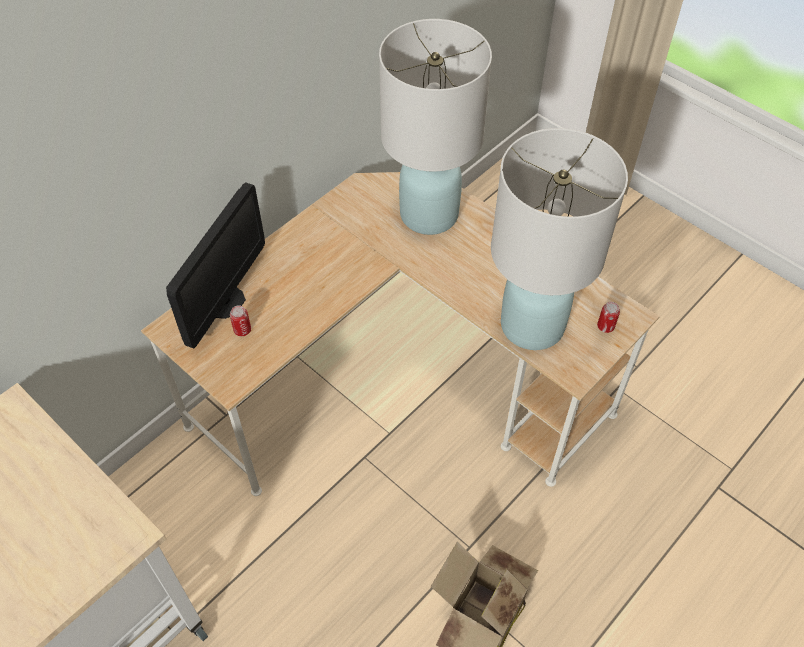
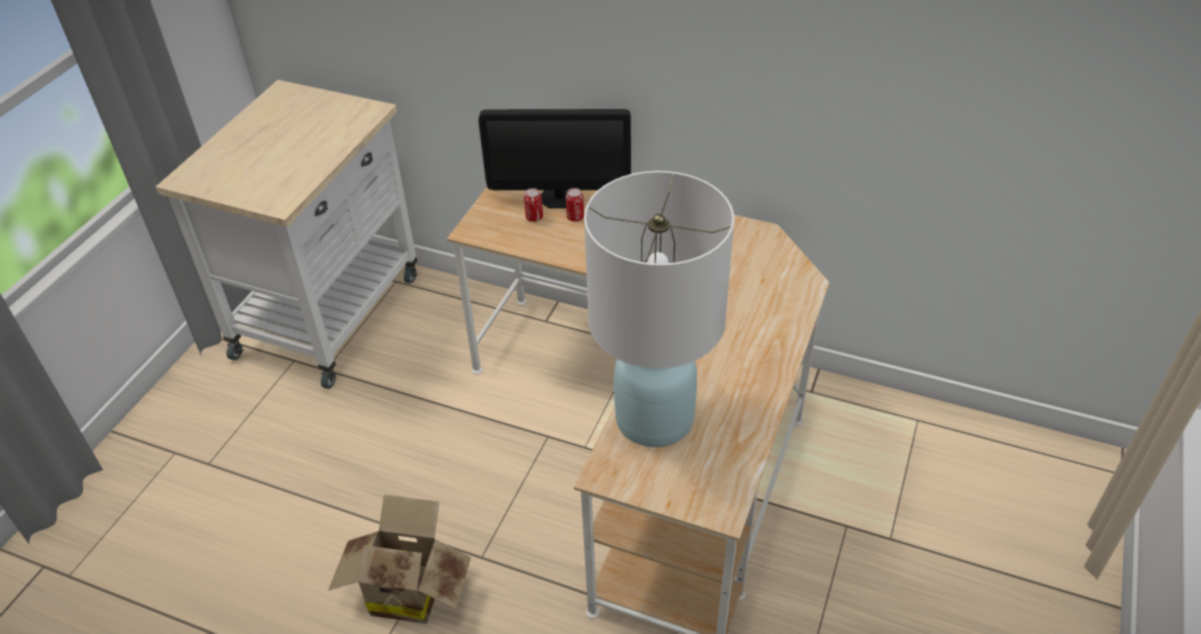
camera: 70 degrees right, 10 degrees down
(428, 214) = (759, 293): white table lamp -> none
(605, 326) = (690, 486): can -> can (575, 217)

